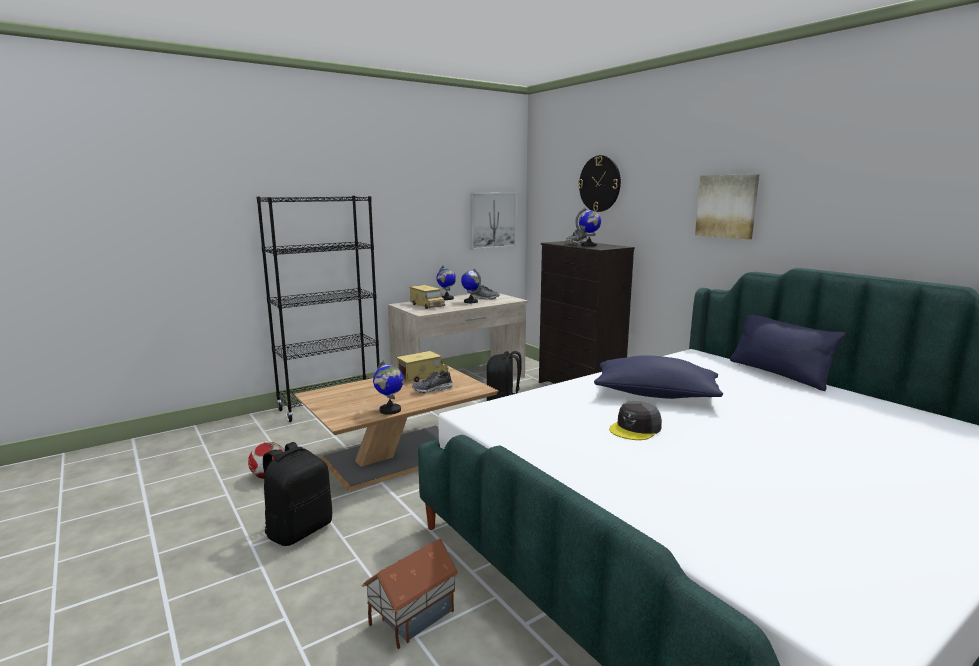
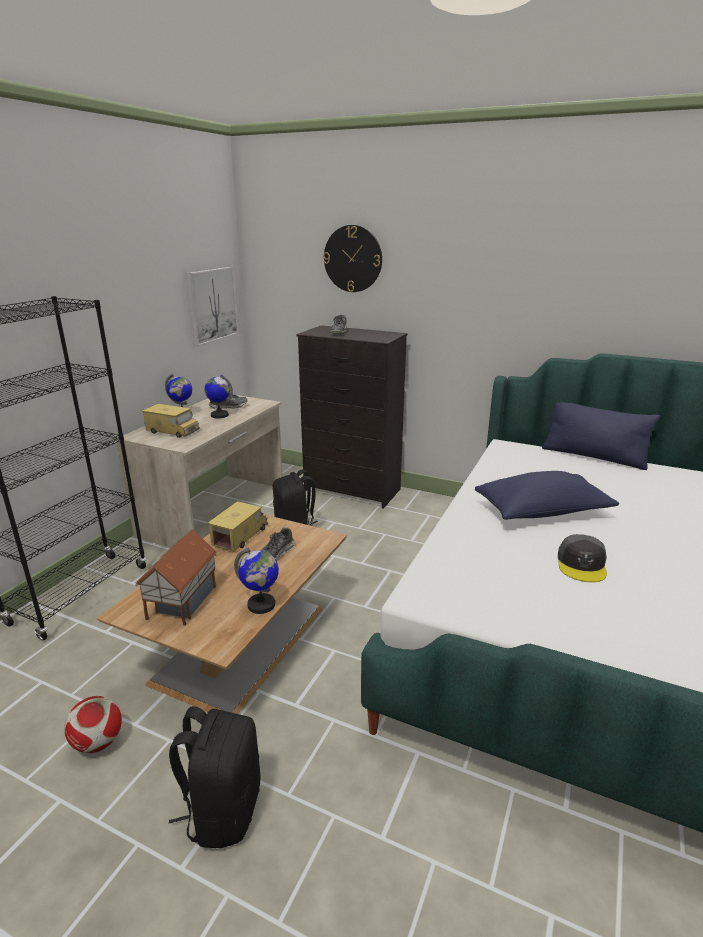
camera: 30 degrees left, 10 degrees up
(411, 617) = (464, 865): toy house -> toy house (181, 602)
(589, 245) = (360, 335): globe -> none
(727, 206) = (518, 290): picture -> none

